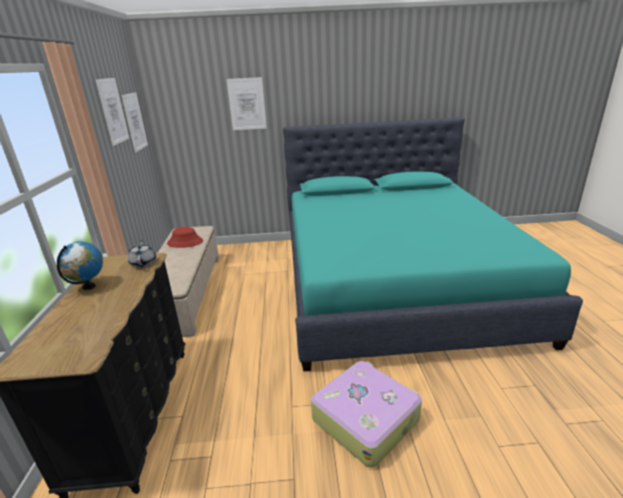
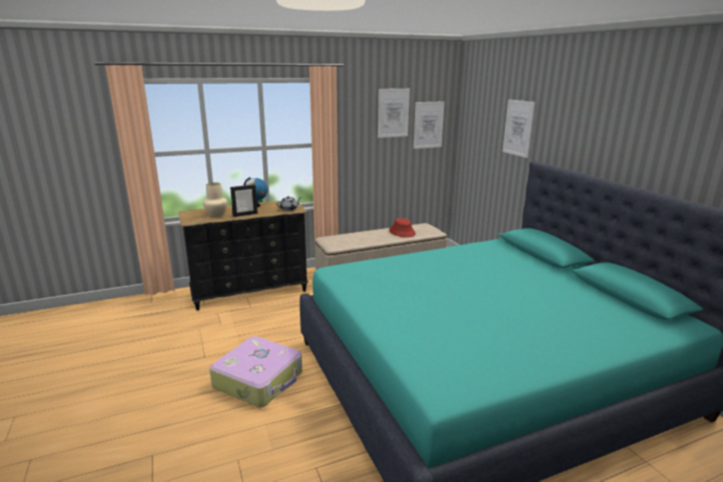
camera: 70 degrees right, 5 degrees down
(81, 327) = (216, 214): none -> beige vase
(121, 298) = (245, 214): none -> picture frame

